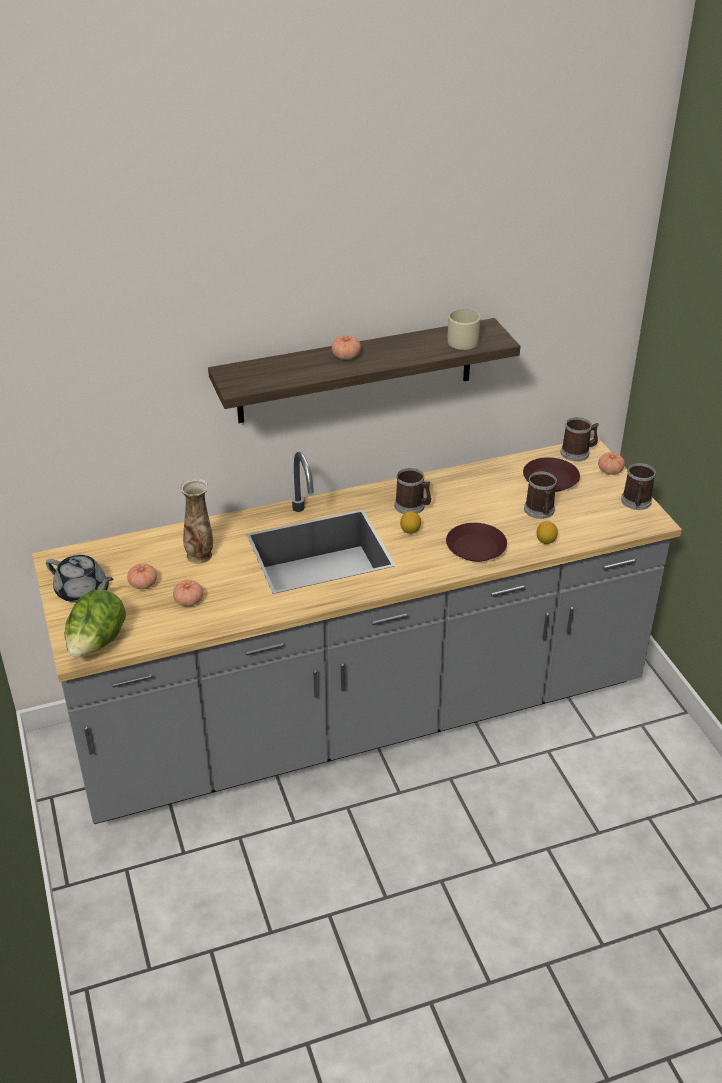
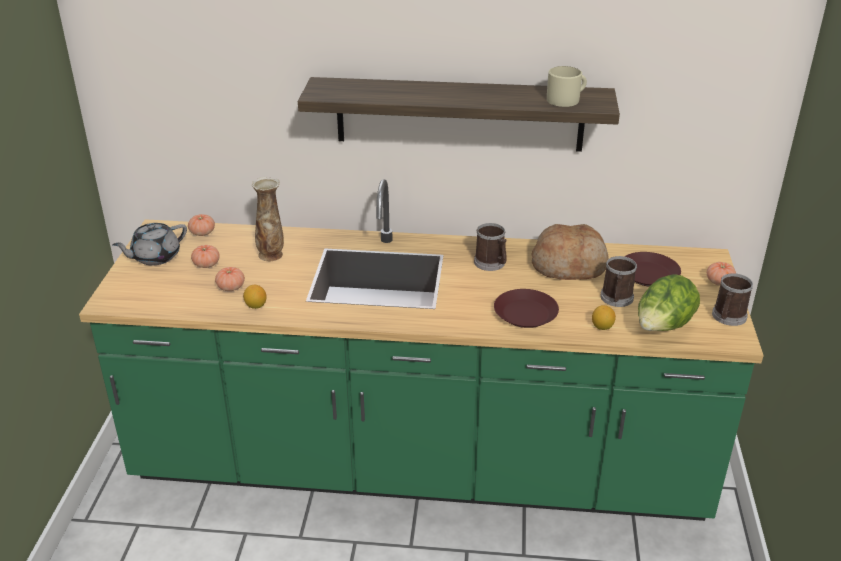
camera: 25 degrees right, 5 degrees down
(82, 591) = (155, 257): grey teapot -> grey teapot turned 90 degrees clockwise
(97, 644) = (129, 299): lettuce -> lettuce (663, 327)
(346, 356) = (438, 91): tomato -> tomato (202, 233)
(361, 715) = (420, 464): grey counter -> green counter
(410, 531) = (473, 283): lemon -> lemon (256, 306)
(480, 489) = (569, 265): none -> bread
(578, 453) = (696, 258): mug -> none

